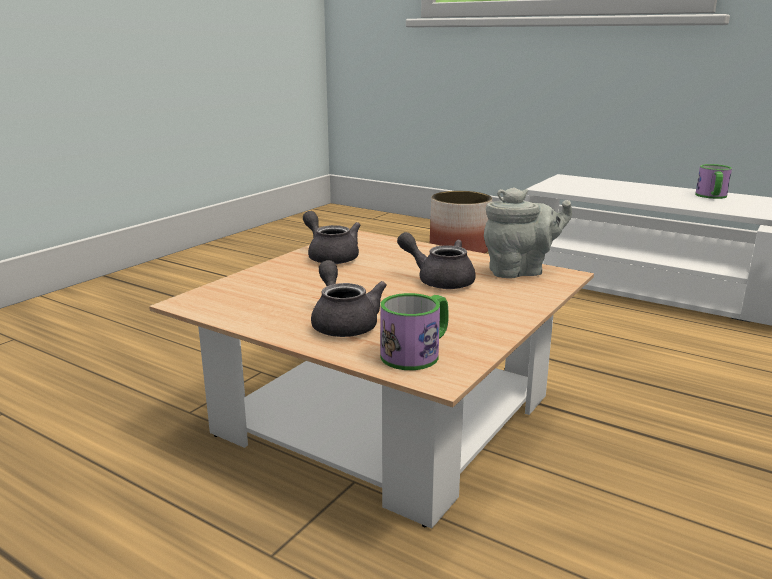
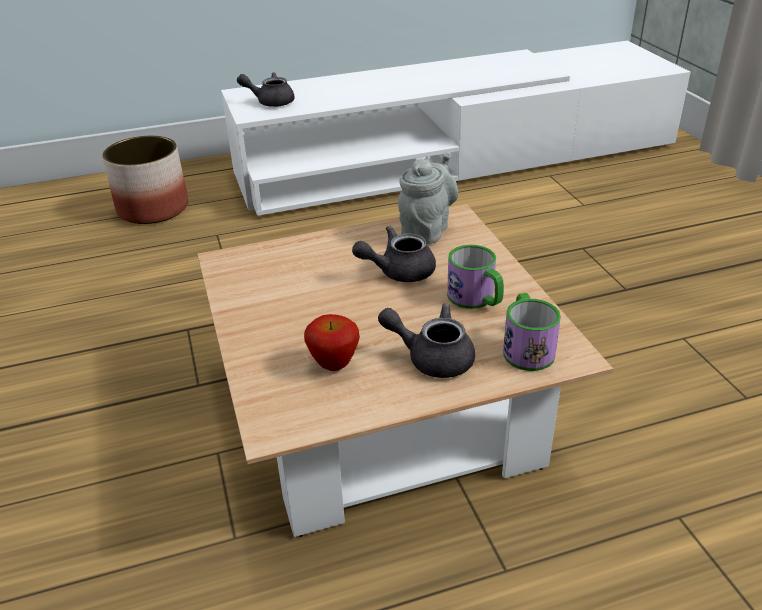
camera: 50 degrees left, 15 degrees up
(284, 297) = (334, 365): none -> apple
(330, 256) = (263, 297): grey teapot -> grey teapot (270, 102)
(711, 196) = (384, 78): mug -> mug (476, 299)

